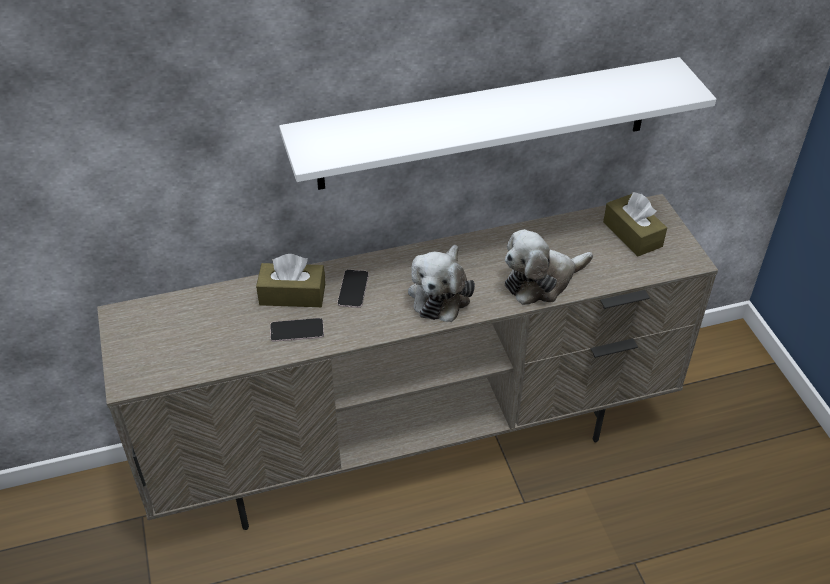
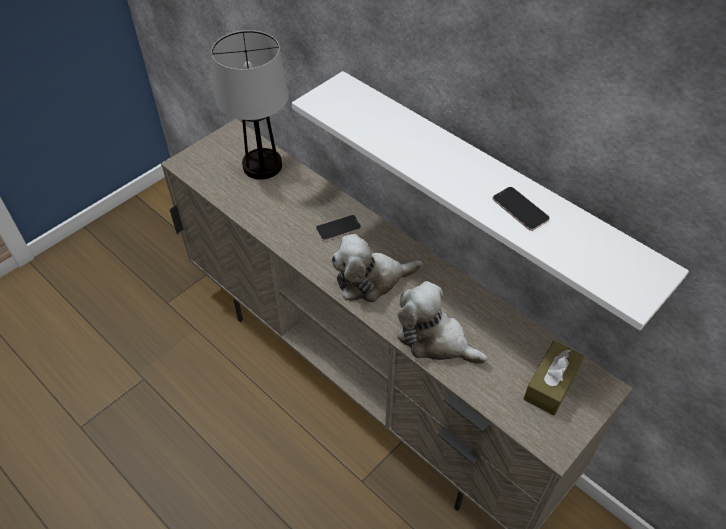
camera: 60 degrees right, 5 degrees up
(203, 313) = (261, 166): none -> table lamp
(292, 294) = (309, 199): brown tissue box -> none
(297, 330) = (277, 218): phone -> phone (520, 209)

